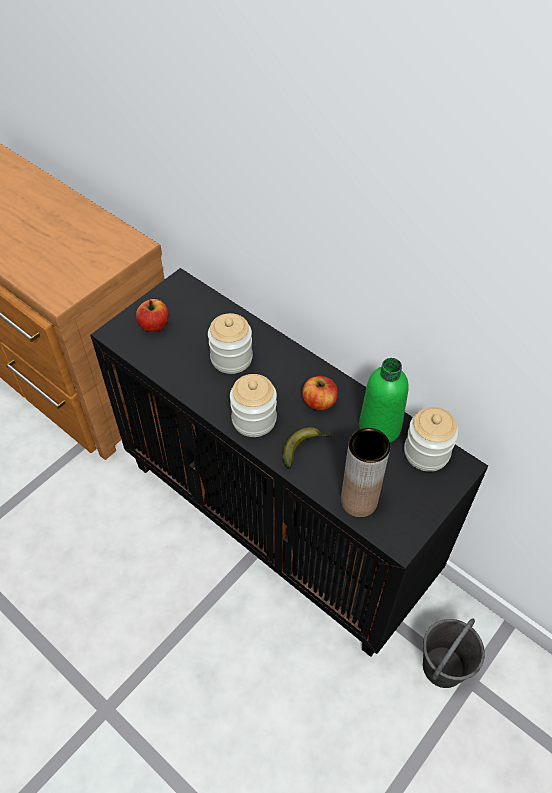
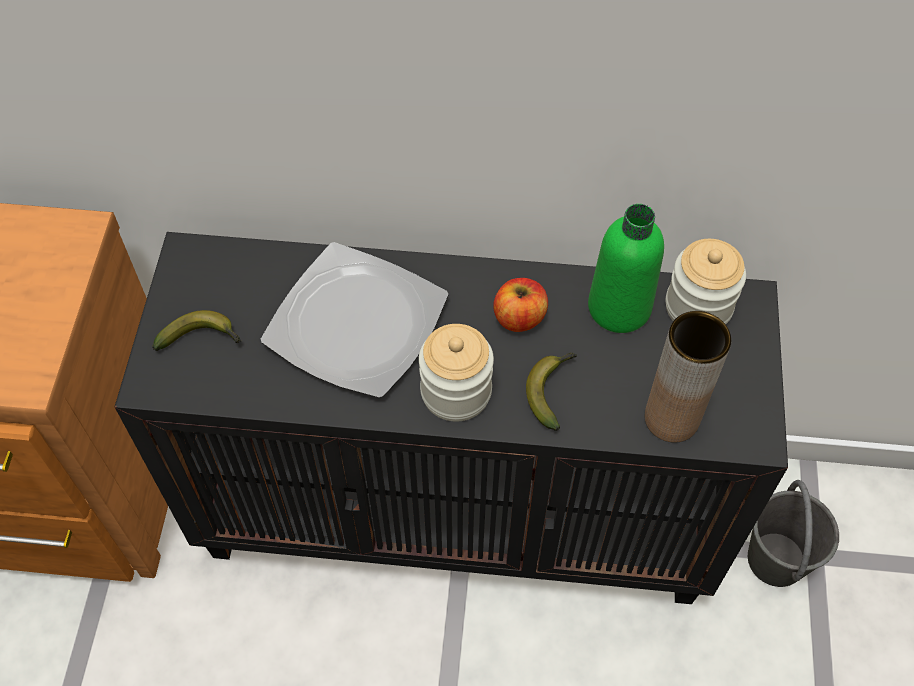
camera: 35 degrees left, 5 degrees up
(154, 325) = (202, 338): apple -> banana
(231, 358) = (354, 324): jar -> plate

